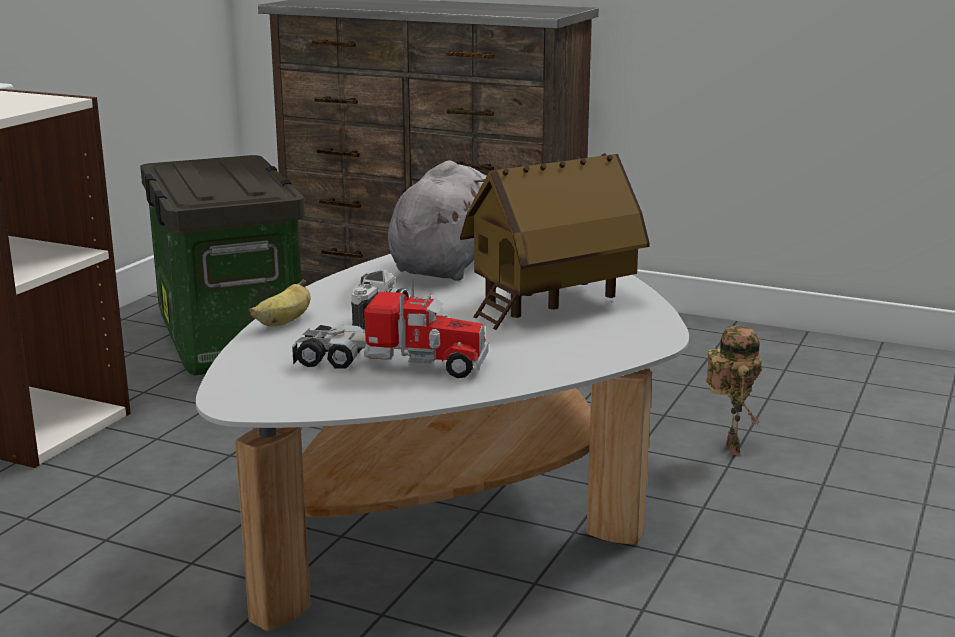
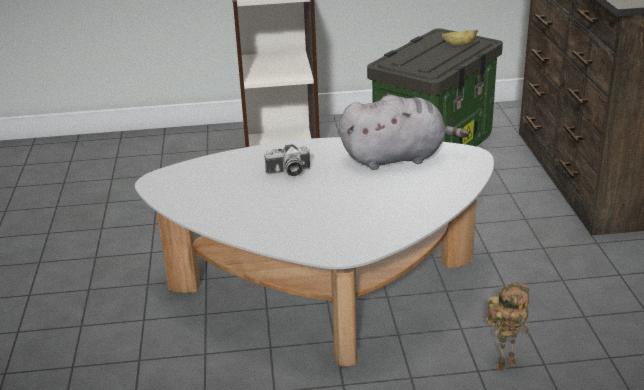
camera: 60 degrees right, 10 degrees up
(284, 322) = (258, 153): banana -> banana (459, 45)
(390, 363) = (231, 195): toy truck -> none
(551, 303) = (368, 206): toy house -> none

